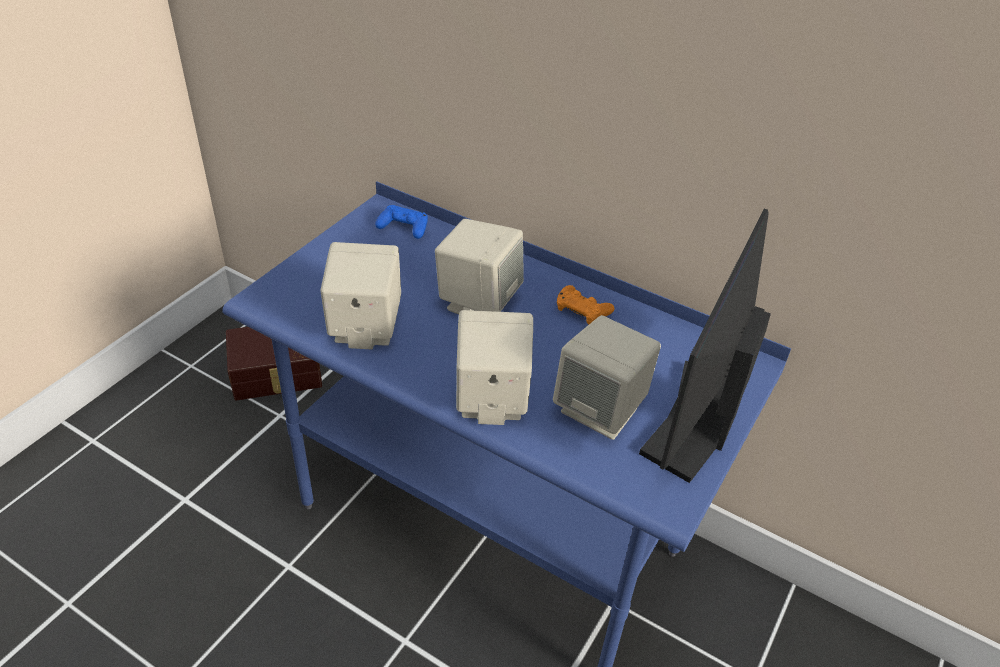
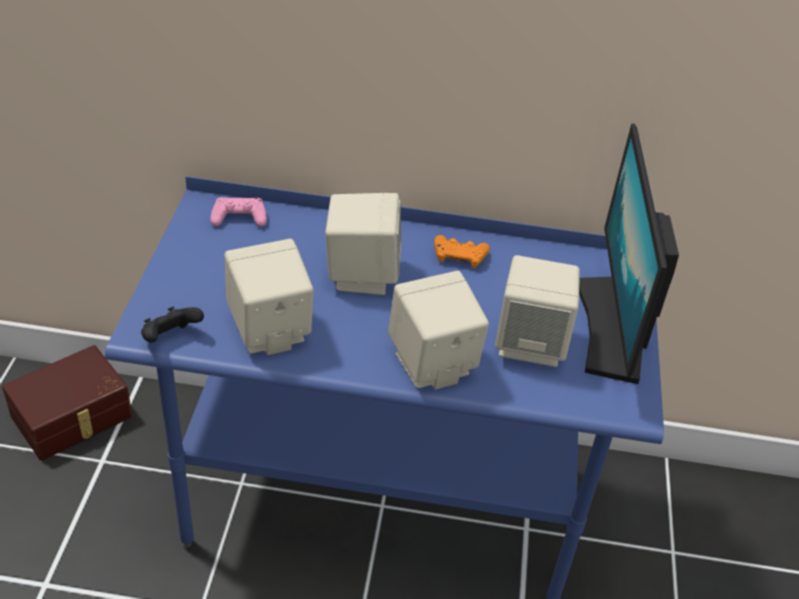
camera: 25 degrees left, 0 degrees up
(279, 311) = (171, 338): none -> black game controller
(403, 227) = (239, 218): blue game controller -> pink game controller

